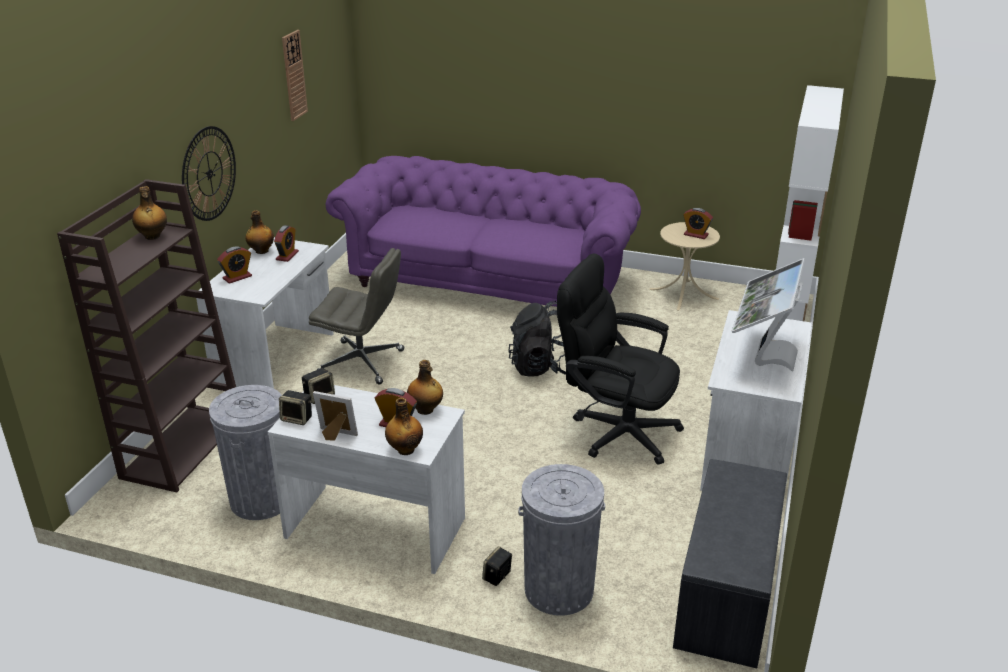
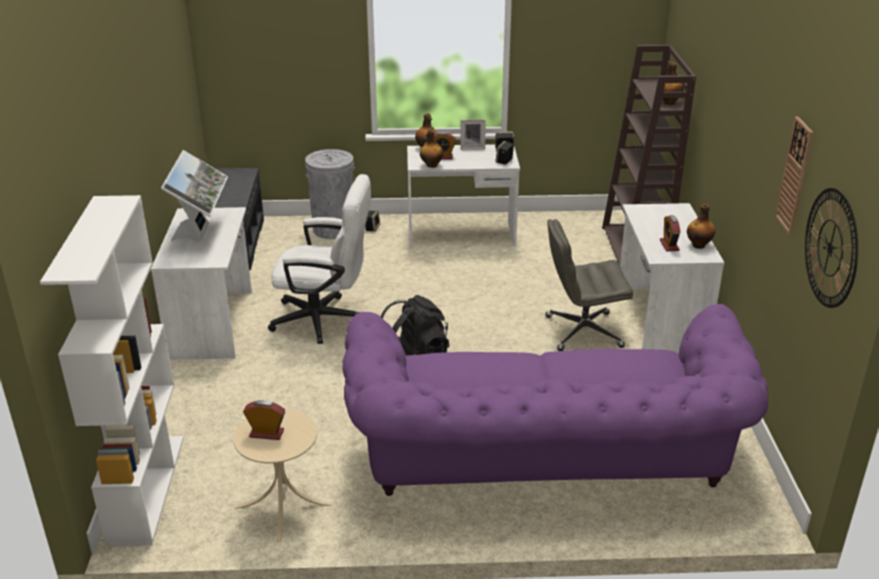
camera: 160 degrees right, 0 degrees up
(209, 173) = (723, 142): wall clock -> wall clock (830, 248)
(237, 277) = (678, 219): alarm clock -> none
(261, 499) = (546, 234): grey trash can -> none
(615, 430) = (325, 320): black office chair -> white office chair

